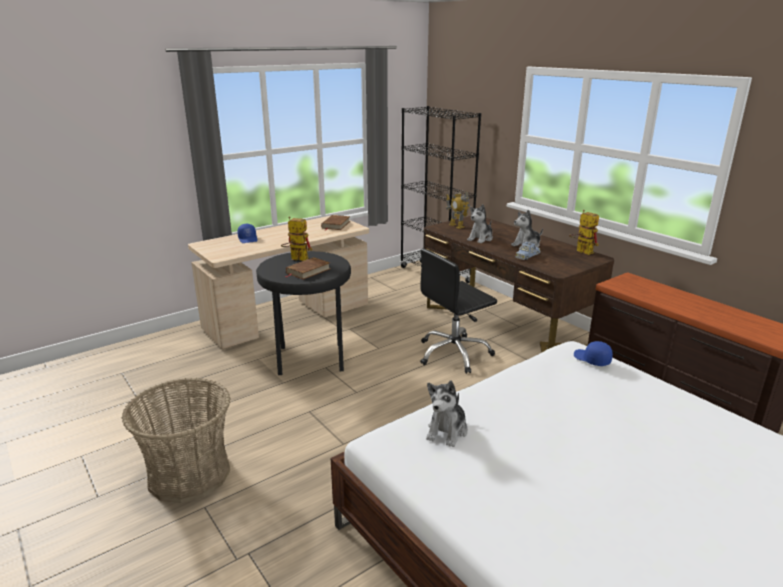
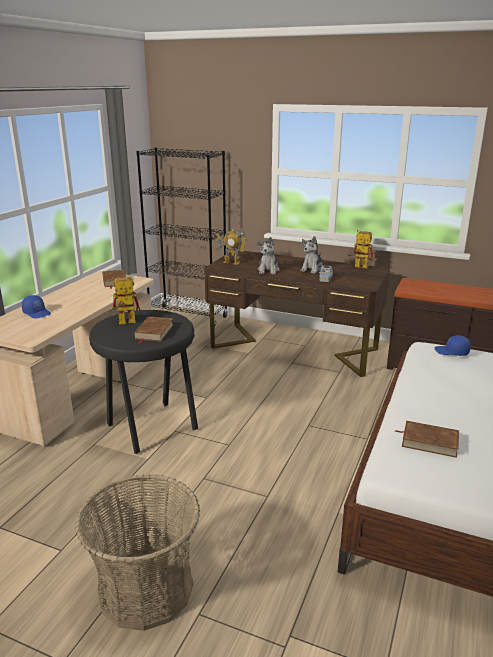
camera: 30 degrees left, 0 degrees up
(447, 431) = (429, 442): plush toy -> brown book
(454, 354) = (277, 383): black office chair -> none

